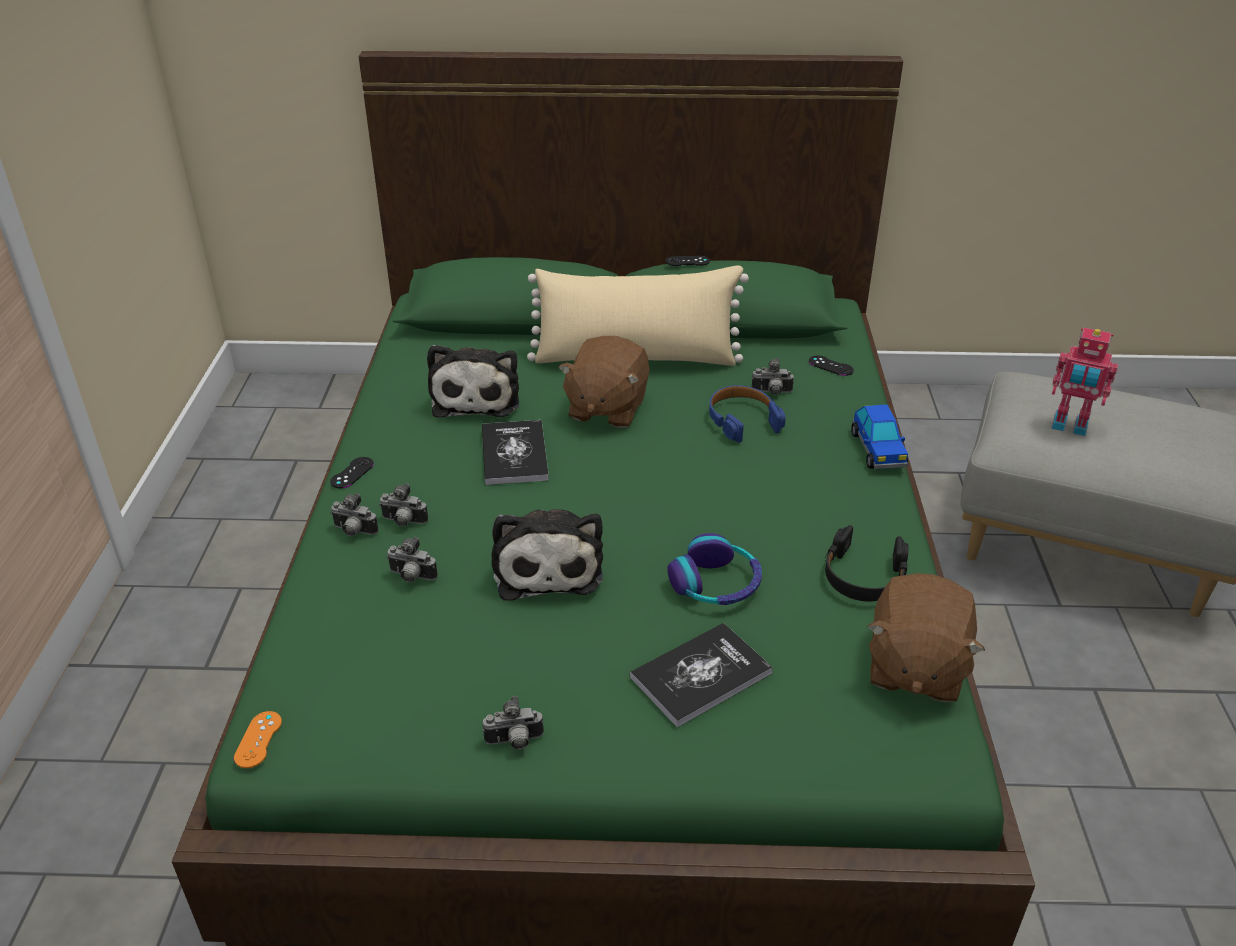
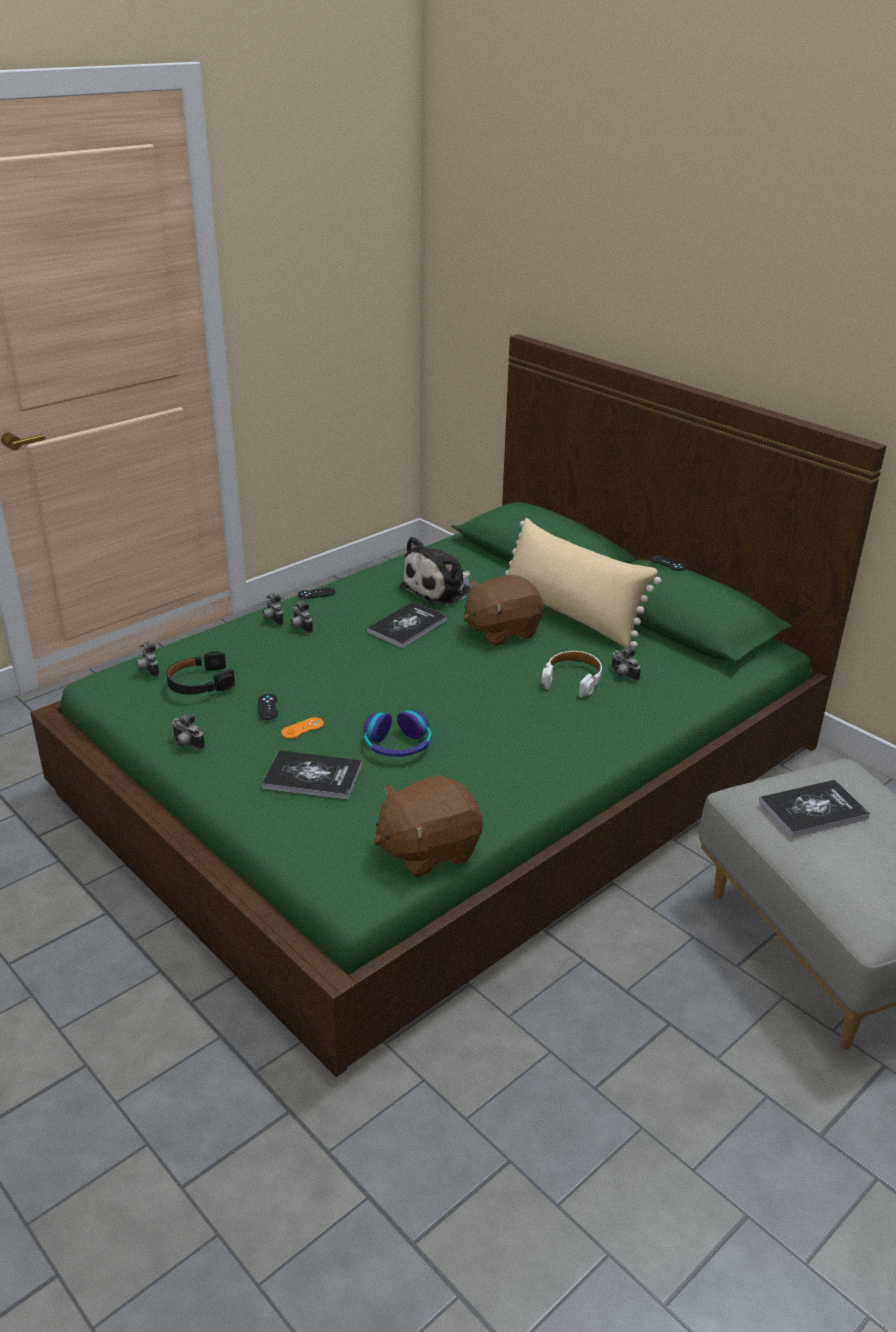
camera: 45 degrees right, 5 degrees down
(258, 739) = (101, 677): orange game controller -> orange game controller (302, 728)
(411, 577) = (260, 652): camera -> camera (148, 670)
(547, 566) = (329, 685): plush toy -> none
(742, 420) = (572, 679): blue headphones -> white headphones
(831, 366) = (695, 682): black game controller -> black game controller (267, 707)
(863, 576) = (486, 793): black headphones -> black headphones (199, 683)
(878, 450) = (630, 742): toy car -> none
(1069, 426) = (813, 810): toy robot -> book

